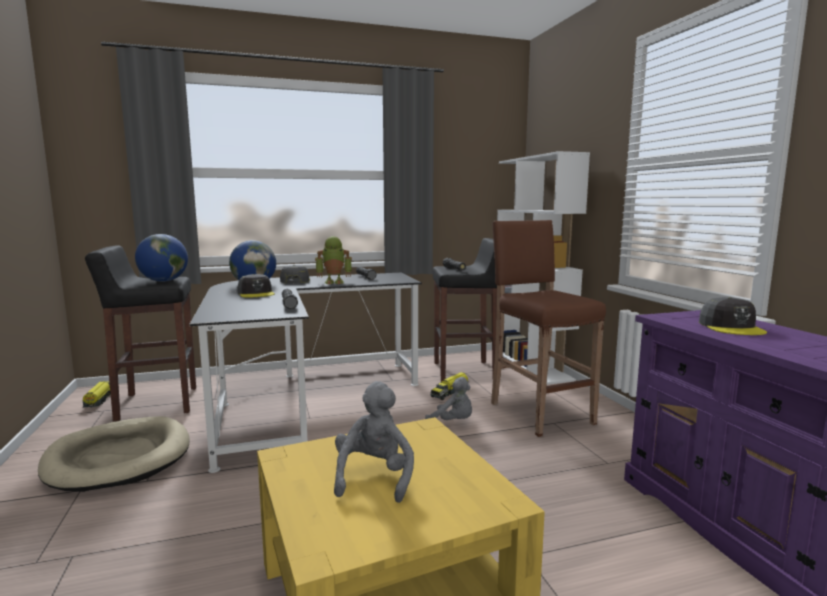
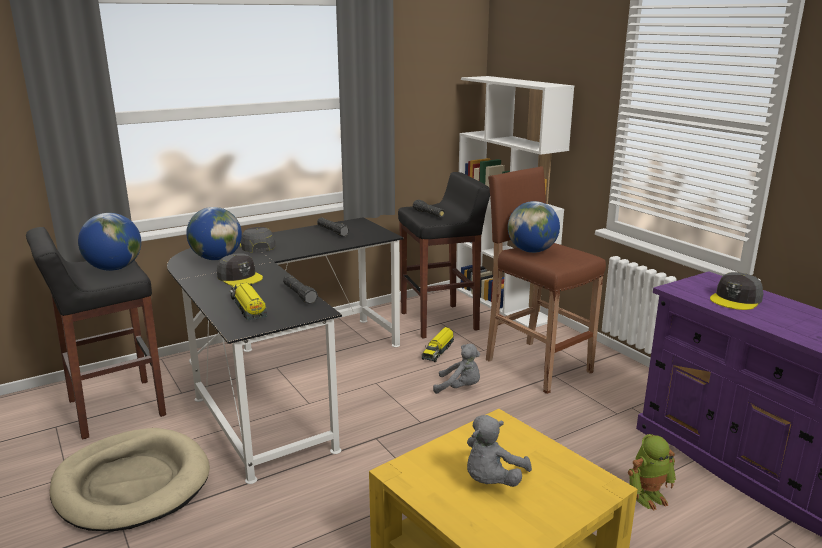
camera: 15 degrees left, 10 degrees up
(100, 399) = (36, 412): toy truck -> toy truck (248, 308)
(334, 282) = (306, 245): toy robot -> toy robot (648, 496)
(374, 477) = (492, 481): grey plush toy -> grey plush toy turned 135 degrees counterclockwise
(532, 294) = (532, 251): none -> globe
(731, 327) = (736, 299): grey cap -> grey cap turned 60 degrees clockwise

